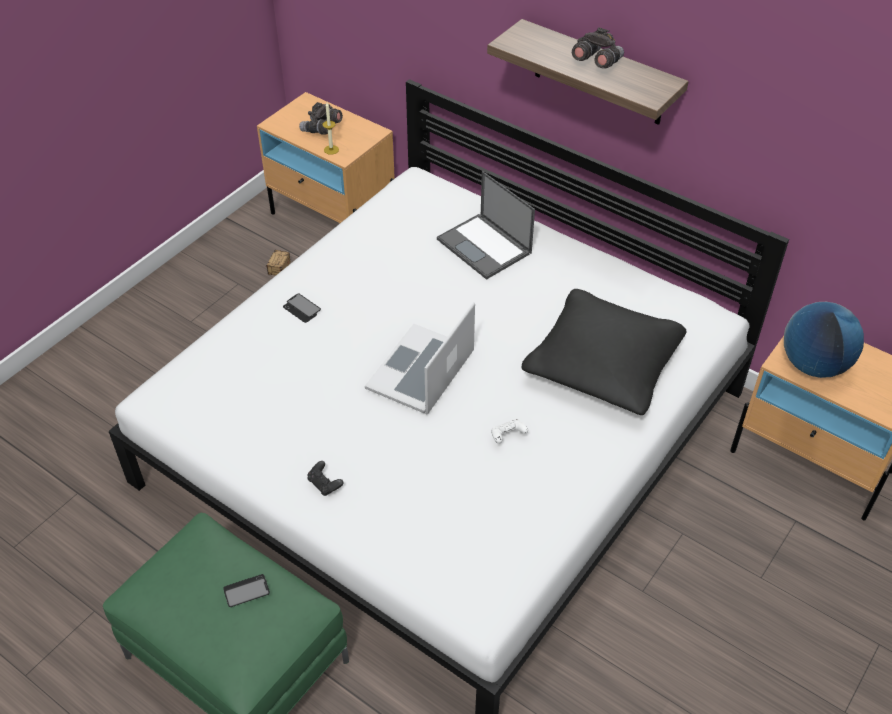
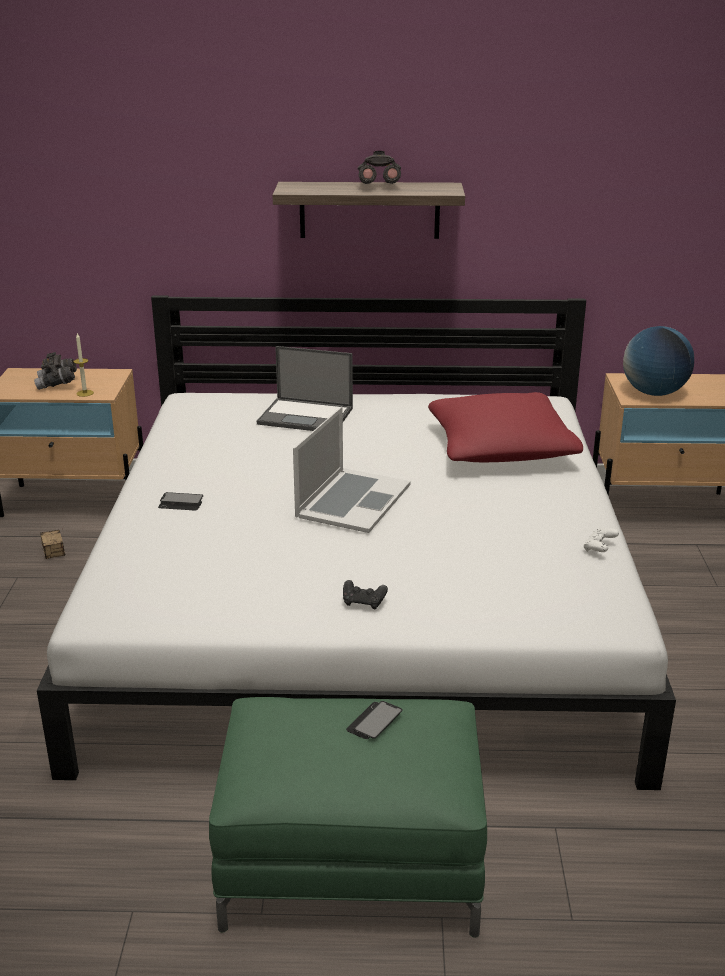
camera: 35 degrees left, 20 degrees down
(421, 369) = (352, 500): laptop -> laptop turned 150 degrees counterclockwise
(507, 436) = (483, 513): white game controller -> white game controller (599, 548)
(603, 365) = (500, 449): black pillow -> red pillow

